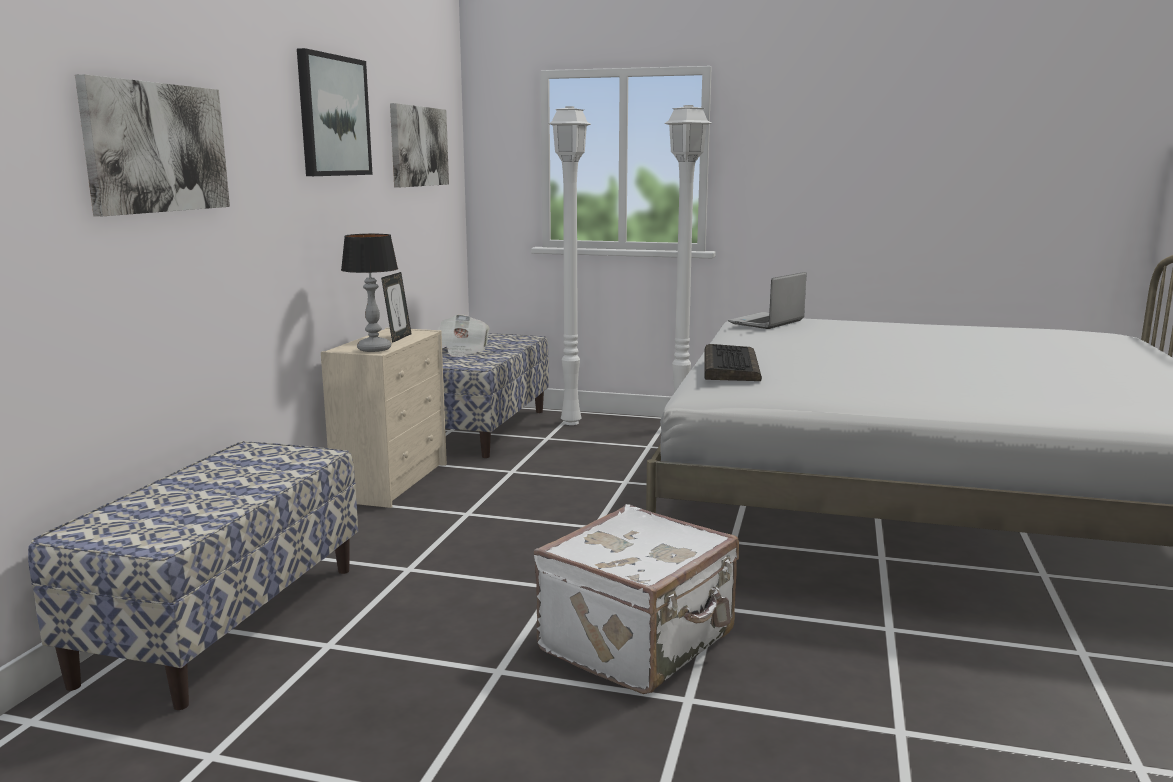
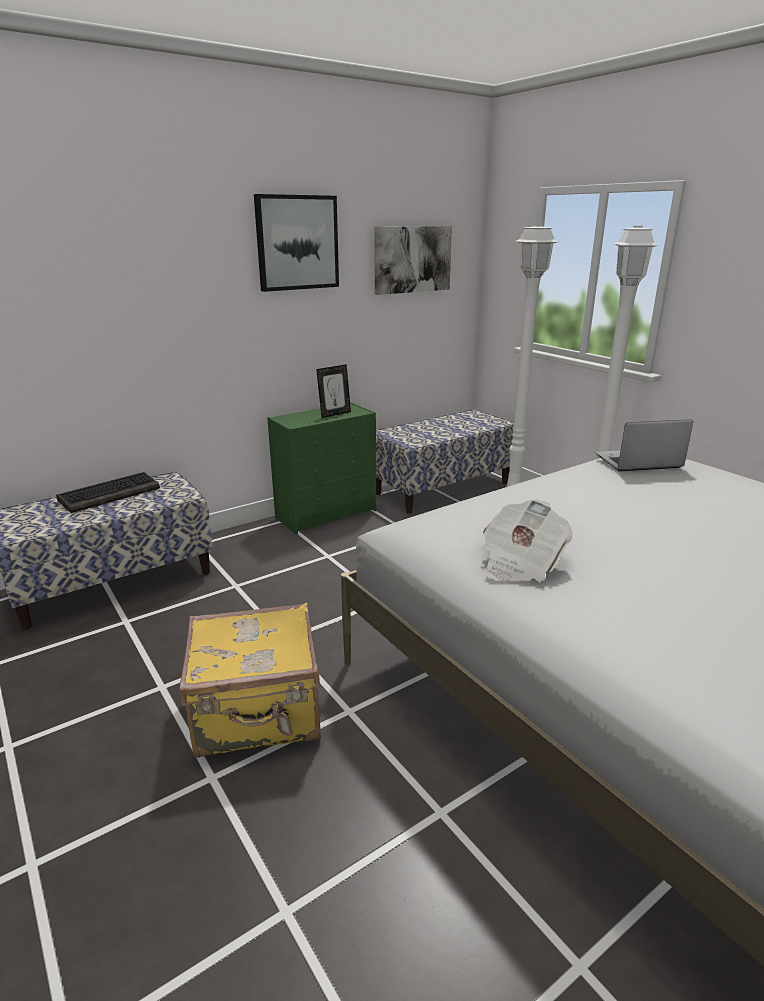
camera: 40 degrees right, 10 degrees up
(156, 148) = (98, 279): picture -> none
(374, 349) = (296, 422): table lamp -> none
(393, 481) = (327, 513): beige dresser -> green dresser
(462, 351) = (430, 425): newspaper -> newspaper (520, 563)
(640, 643) = (258, 713): white suitcase -> yellow suitcase
(729, 366) = (468, 509): keyboard -> keyboard (110, 494)

